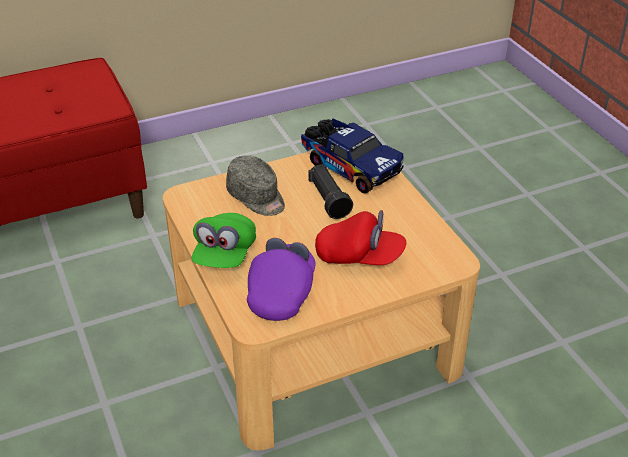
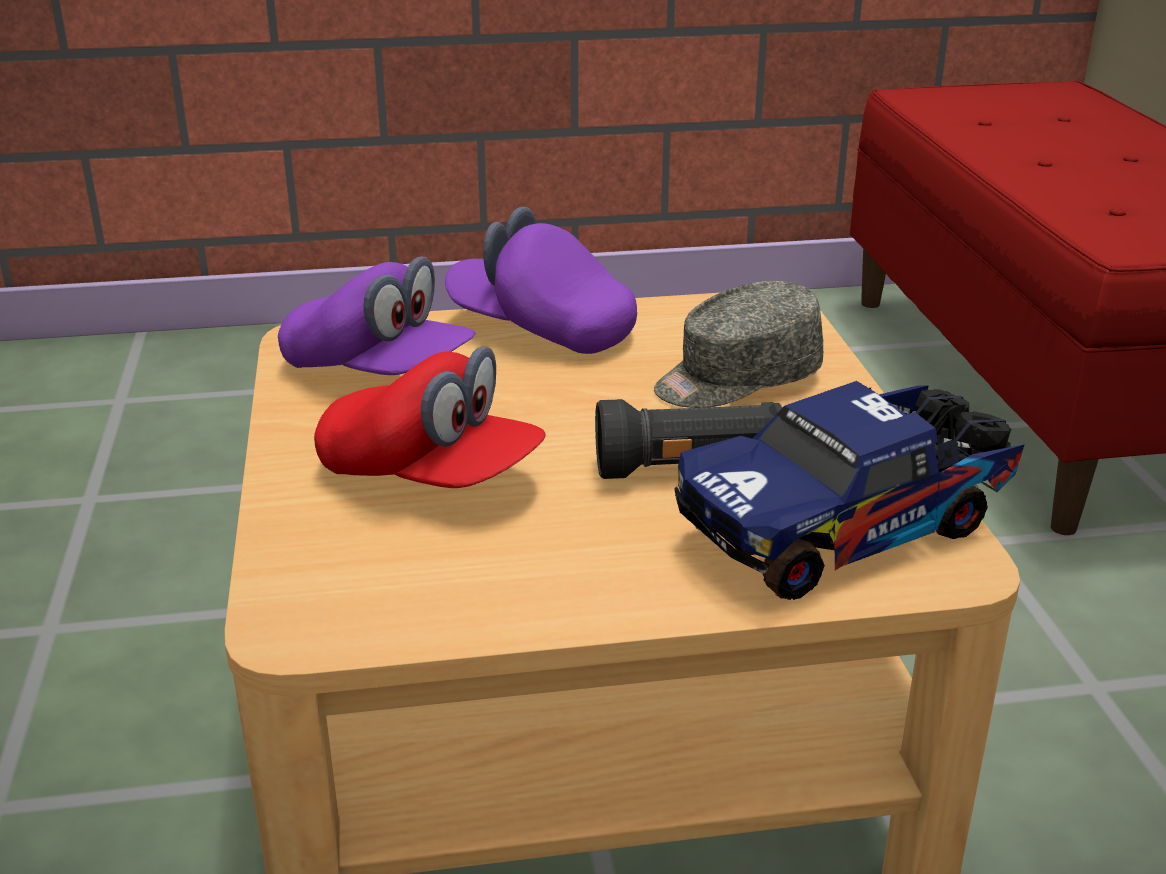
camera: 105 degrees right, 10 degrees down
(225, 254) = (541, 329): green cap -> purple cap
(359, 256) = (430, 475): red cap -> red cap turned 90 degrees counterclockwise

